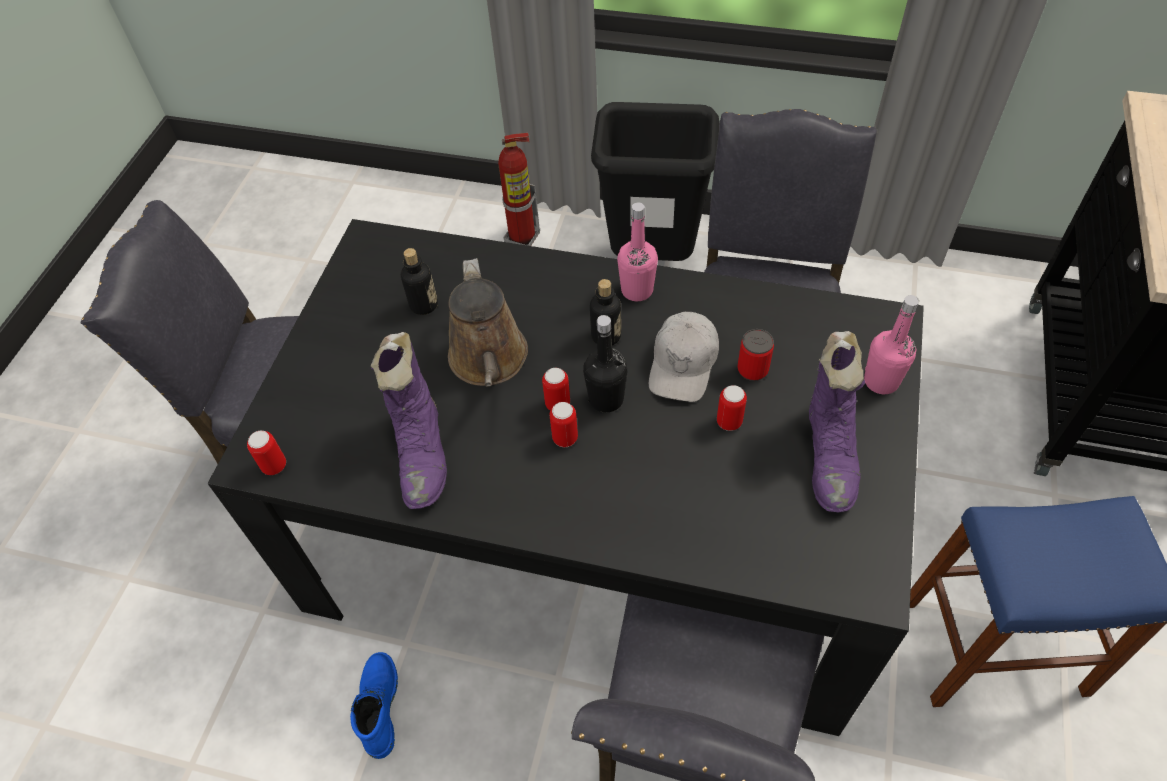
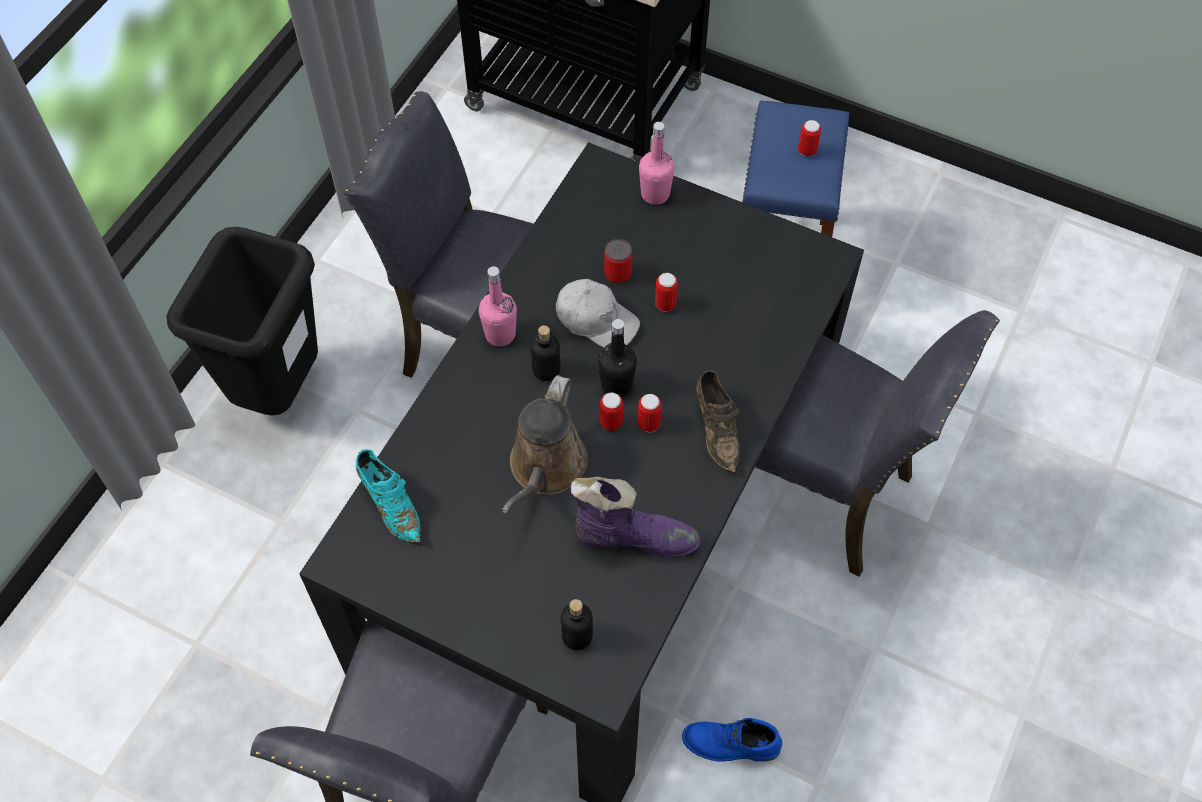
camera: 80 degrees left, 5 degrees up
(274, 466) = (614, 667): can -> can (807, 150)
(424, 305) = (454, 516): bottle -> bottle (577, 636)
(428, 258) = (391, 504): none -> turquoise shoe
(489, 361) = (545, 468): brown watering can -> brown watering can turned 105 degrees clockwise
(523, 237) = (183, 515): fire extinguisher -> none
(574, 505) = (717, 430): none -> brown shoe
(830, 455) = (714, 248): purple boot -> none

